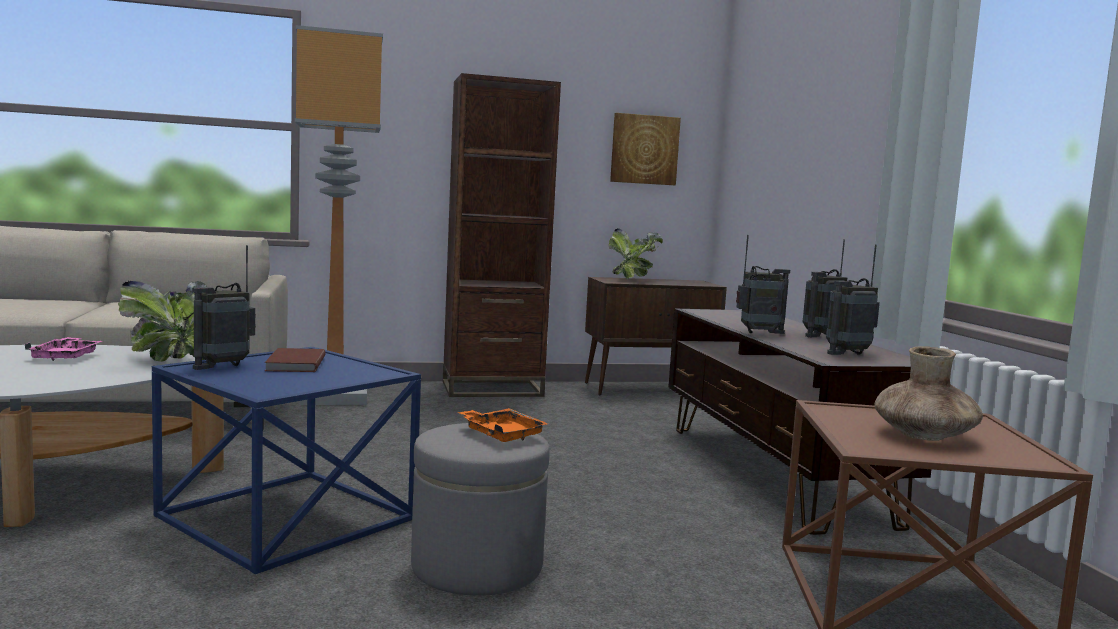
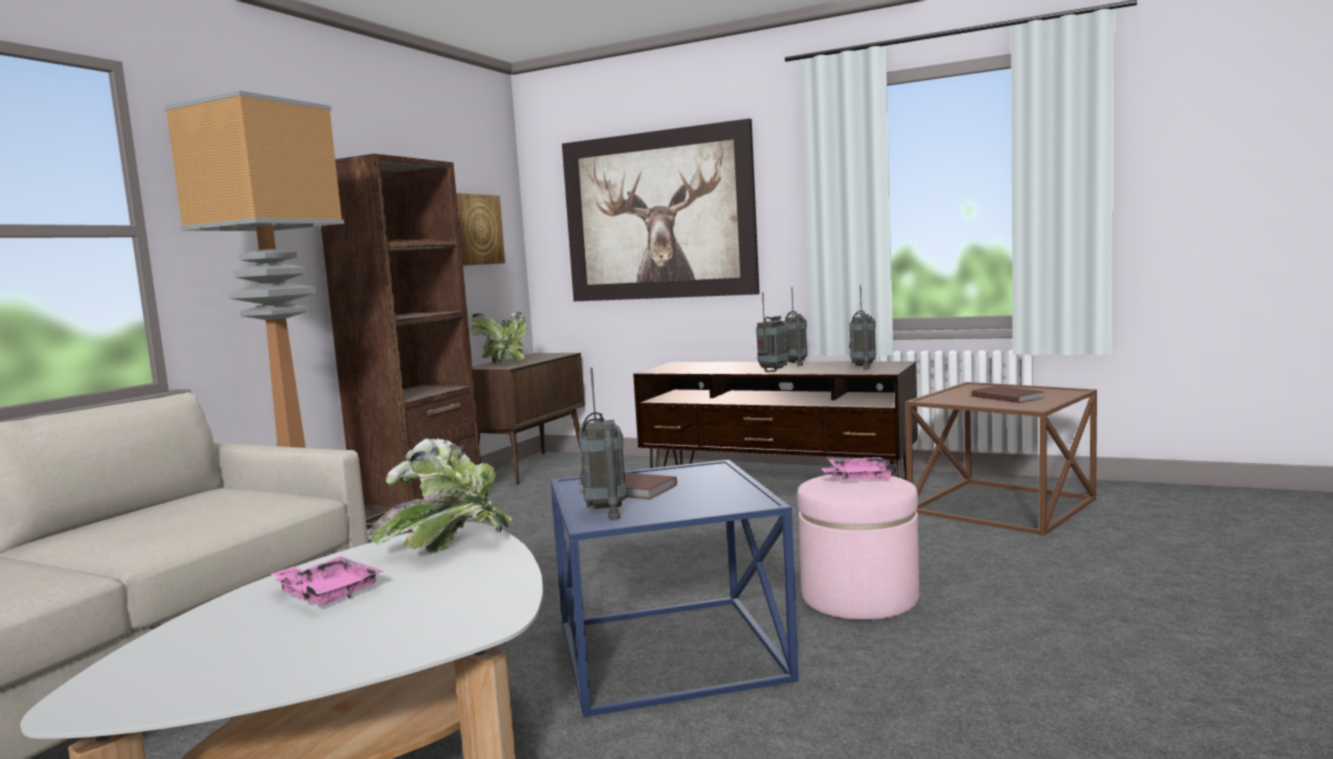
camera: 50 degrees left, 0 degrees up
(477, 566) = (859, 597): grey ottoman -> pink ottoman
(501, 434) = (858, 478): orange tray -> pink tray
(795, 144) = (658, 216): none -> picture
(924, 436) = (1007, 397): brown vase -> brown book

